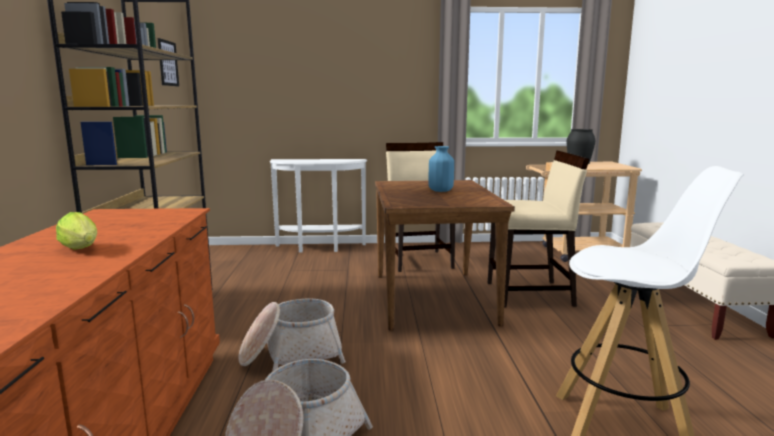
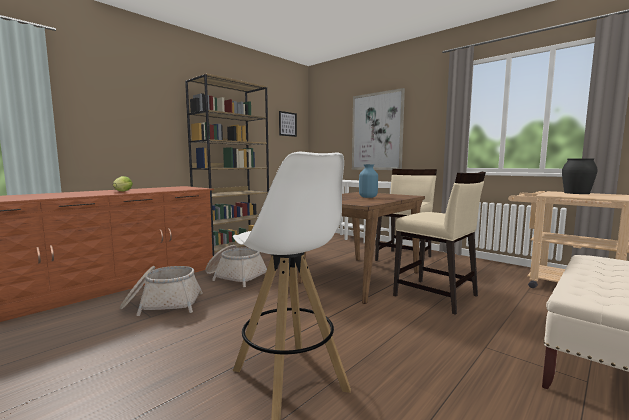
camera: 45 degrees right, 5 degrees down
(331, 85) = (377, 131): none -> picture

